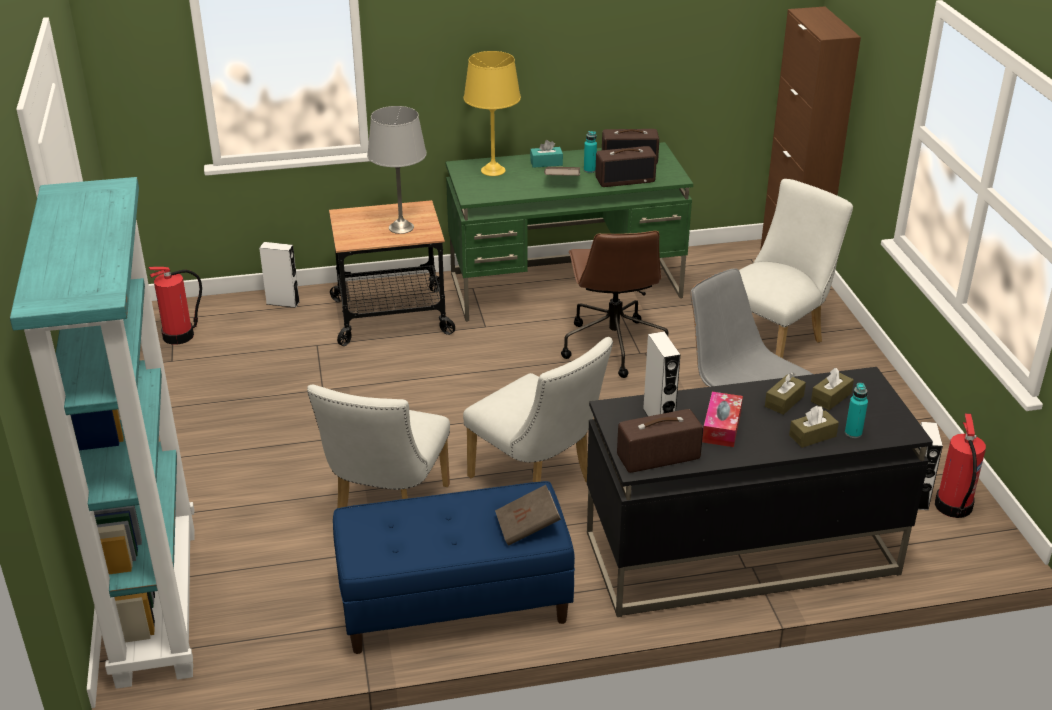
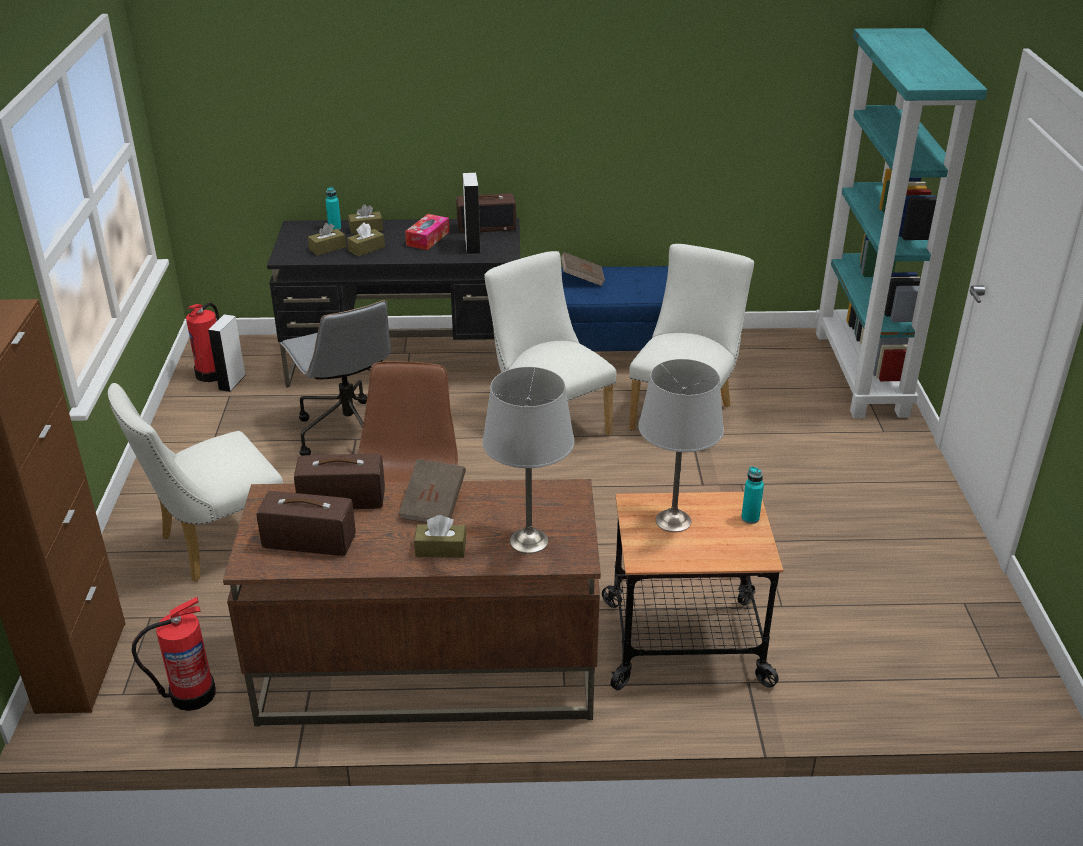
camera: 170 degrees left, 0 degrees up
(179, 335) = (974, 644): fire extinguisher -> fire extinguisher (191, 694)
(283, 302) = (847, 690): white speaker -> none
(493, 170) = (528, 541): yellow table lamp -> grey table lamp
(546, 163) = (440, 549): turquoise tissue box -> brown tissue box
(566, 286) = (426, 671): green desk -> brown desk
(589, 170) = (382, 525): turquoise bottle -> turquoise bottle (750, 518)

